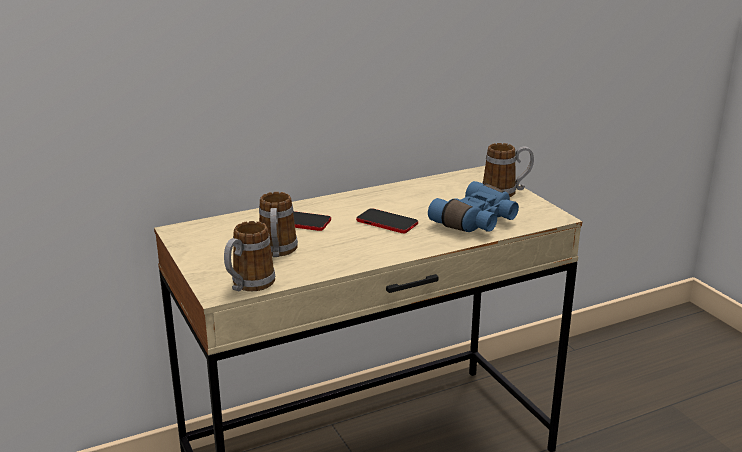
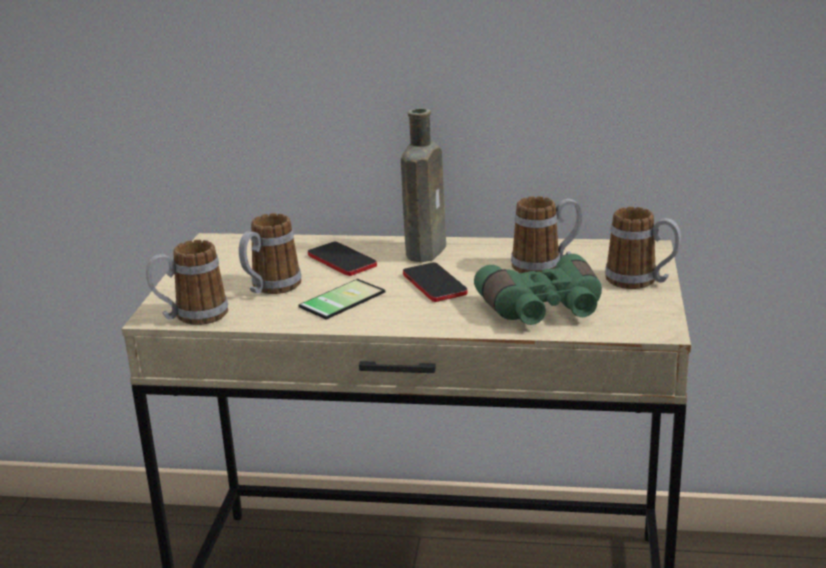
camera: 35 degrees right, 0 degrees up
(337, 246) = (339, 298): none -> phone
(348, 202) = (427, 250): none -> brown bottle
(438, 195) = (546, 265): none -> mug
(477, 222) = (543, 310): blue binoculars -> green binoculars

